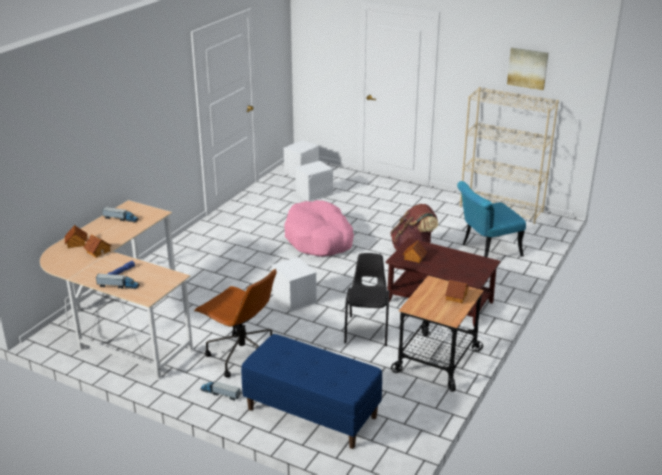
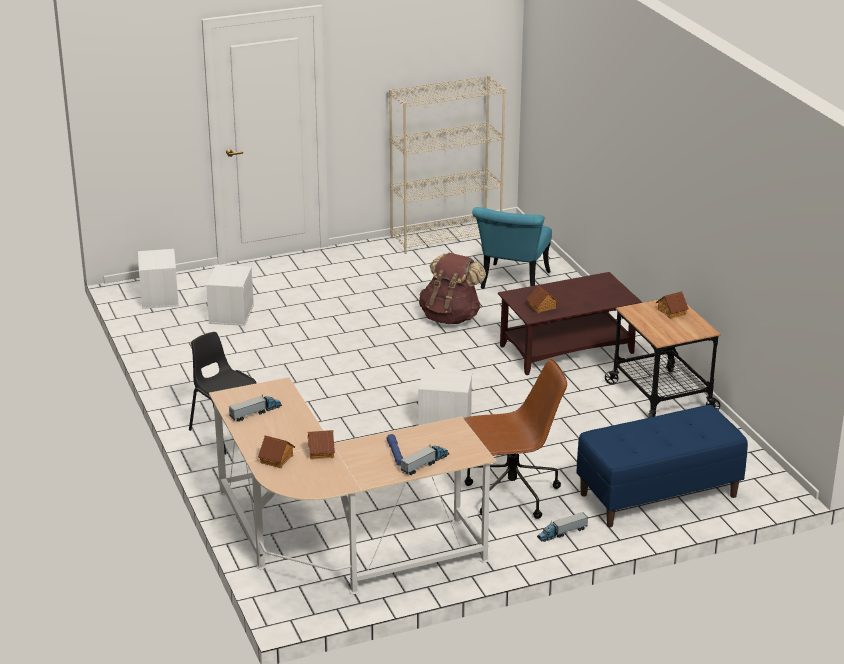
camera: 50 degrees left, 0 degrees up
(319, 239) = (342, 356): pink dog bed -> none
(367, 330) = (562, 408): black chair -> black chair (227, 432)
(527, 68) = (445, 47): picture -> none

